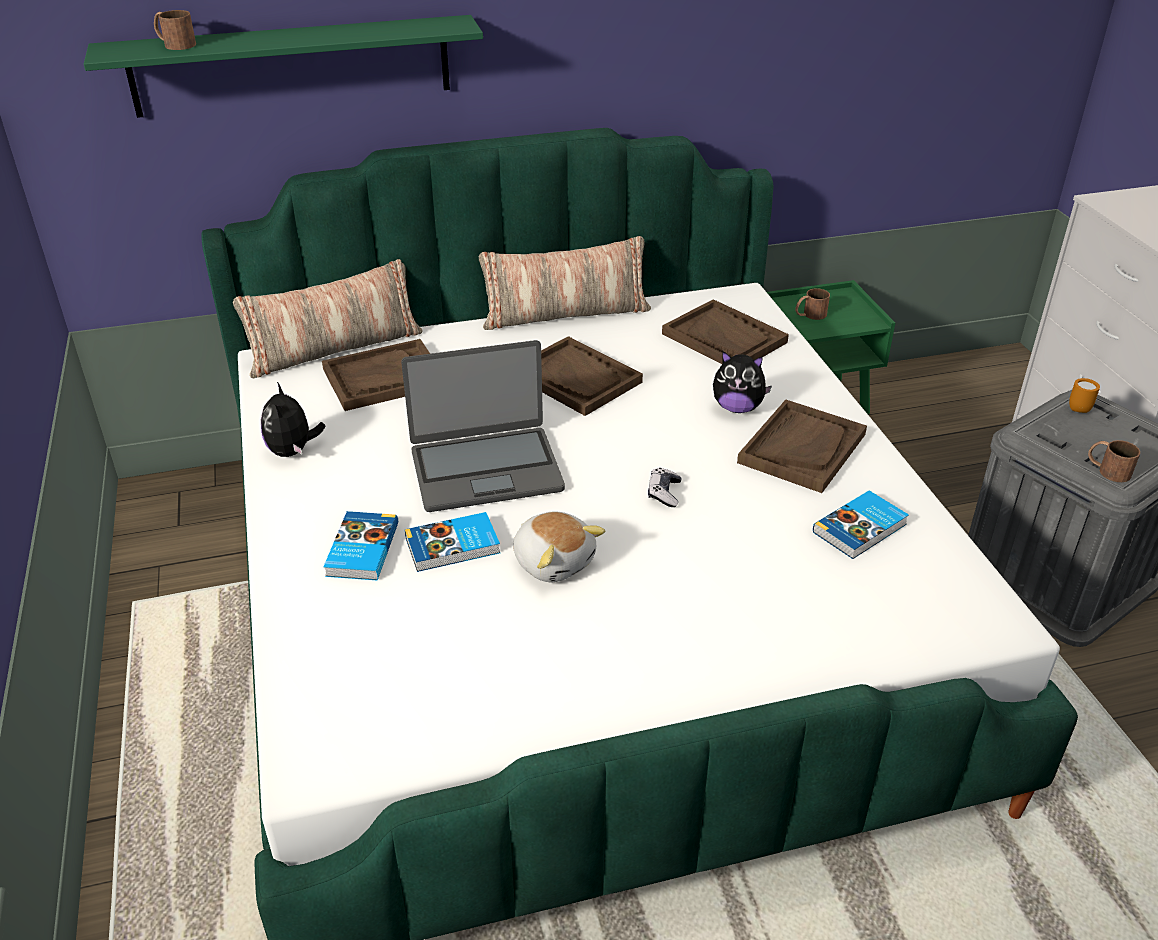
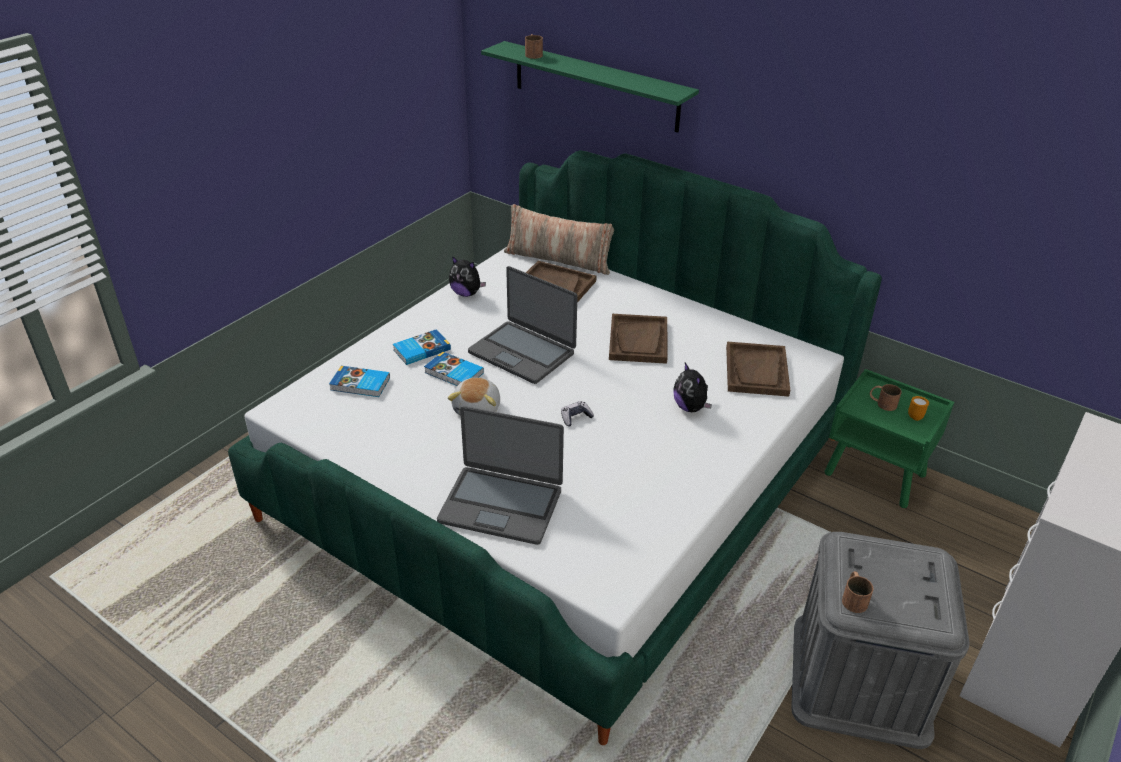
camera: 50 degrees right, 0 degrees up
(293, 451) = (466, 293): plush toy -> plush toy turned 105 degrees counterclockwise
(565, 314) = (695, 307): pillow -> none
(767, 634) = (501, 505): none -> laptop
(802, 448) = (683, 448): brown tray -> none
(861, 529) = (634, 503): book -> book (360, 384)
(1078, 407) = (915, 557): orange mug -> orange mug (916, 416)

